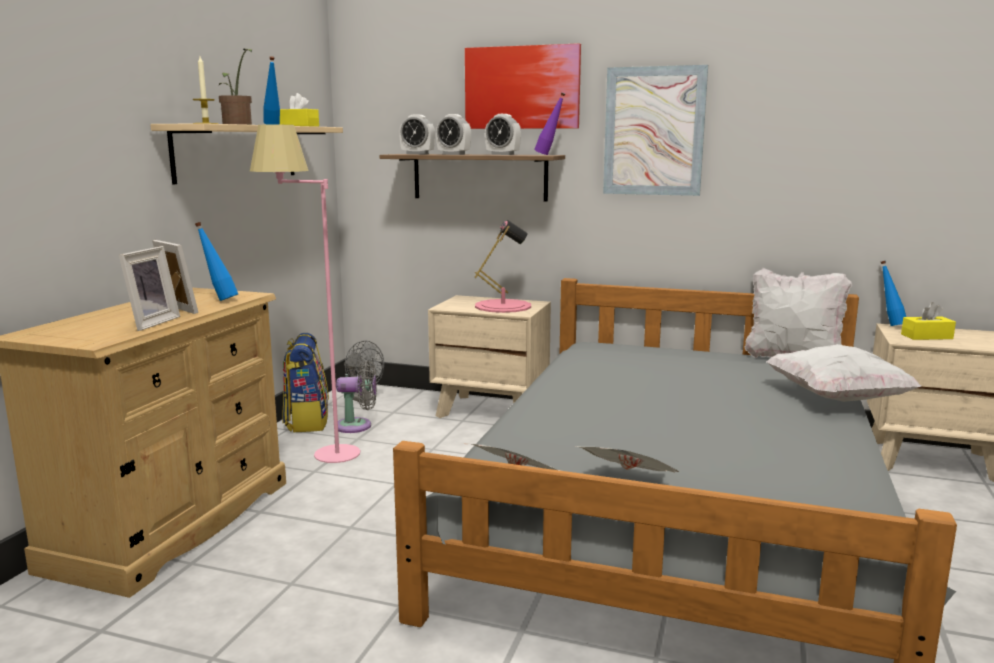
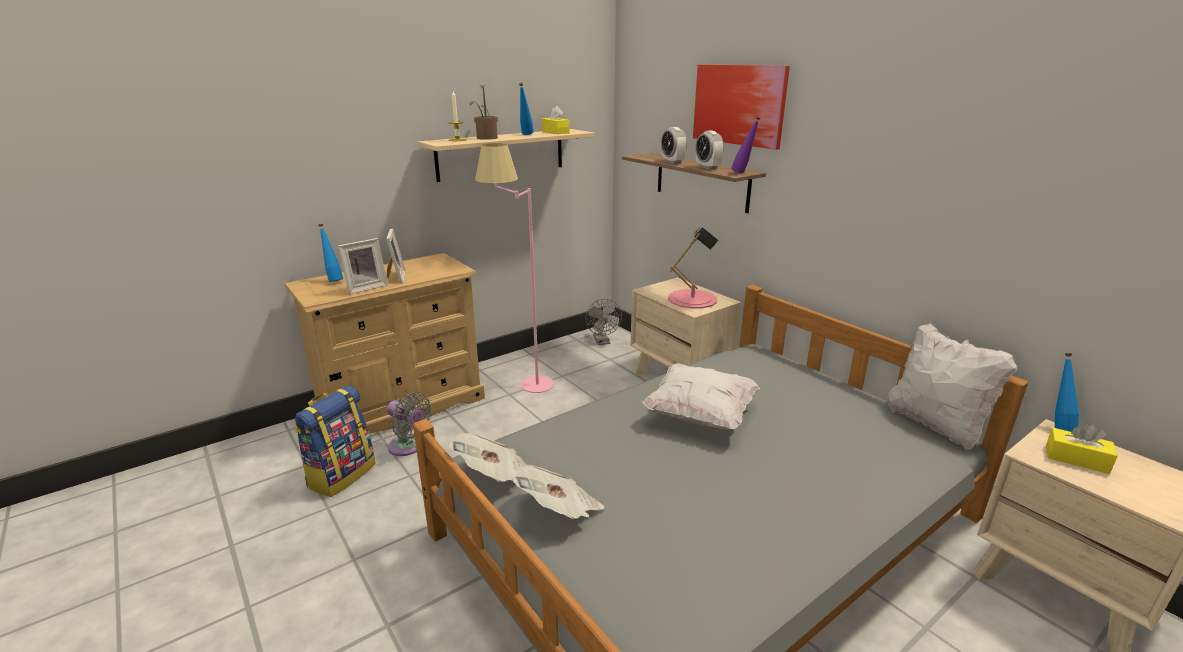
camera: 35 degrees right, 10 degrees up
(219, 300) = (435, 271): blue bottle -> blue bottle (334, 280)
(306, 421) = (548, 351): backpack -> backpack (341, 475)
(357, 426) = (574, 364): grey fan -> grey fan (408, 447)
(417, 154) = (650, 158): alarm clock -> none
(654, 131) = (843, 161): picture -> none
(837, 399) = (895, 492): white pillow -> white pillow (700, 415)

